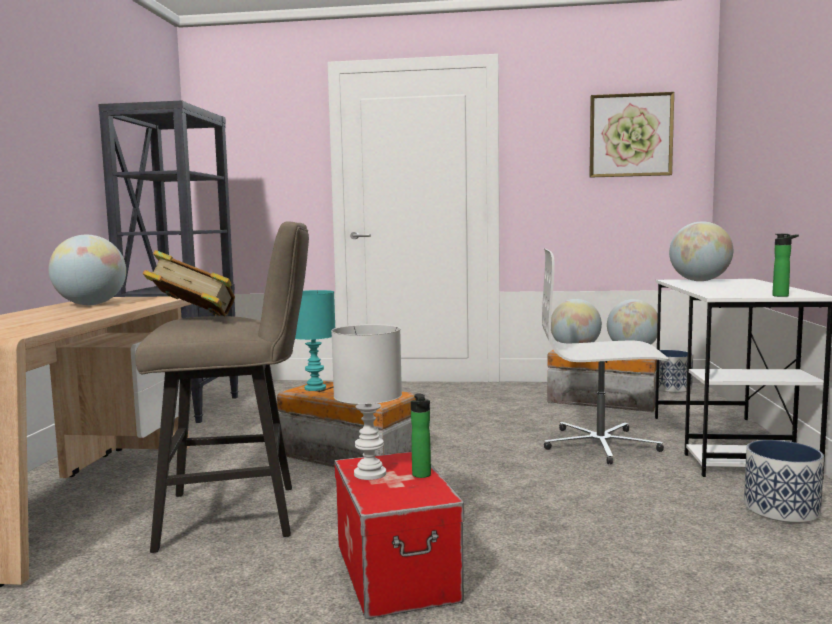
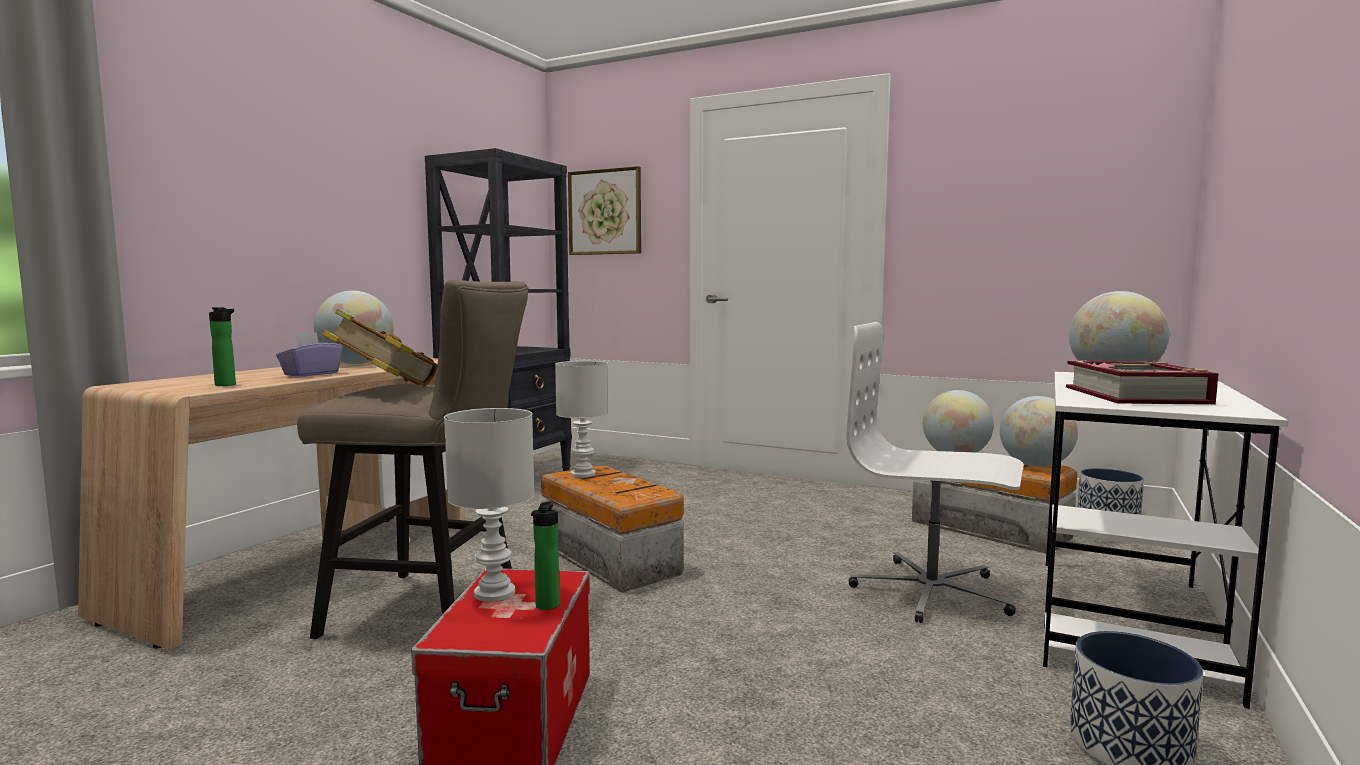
camera: 20 degrees right, 0 degrees up
(79, 314) = (311, 374): none -> purple tissue box
(316, 388) = (584, 474): turquoise table lamp -> white table lamp
(630, 135) = (1068, 171): picture -> picture (605, 212)
(738, 290) = (1136, 396): none -> book
(783, 296) = (1189, 410): bottle -> bottle (227, 385)

